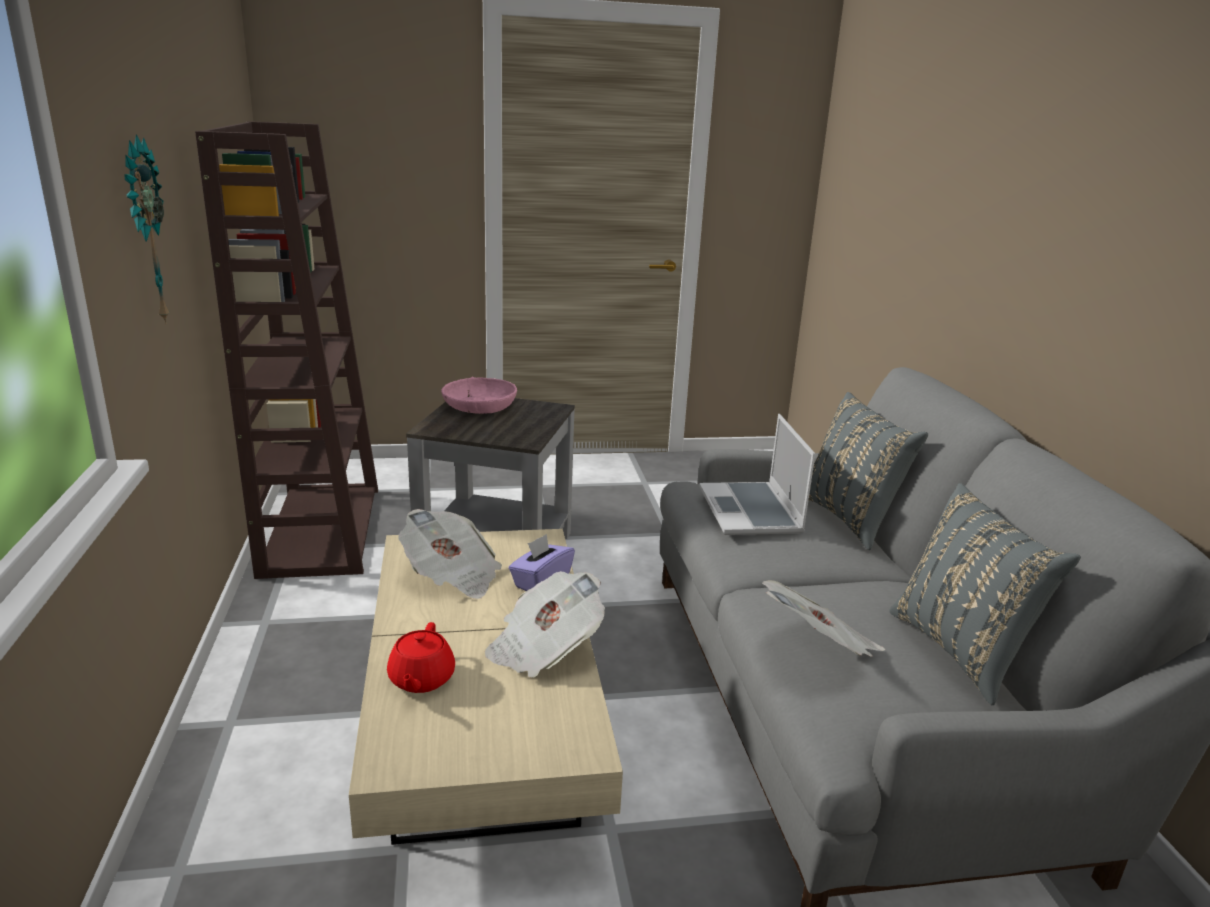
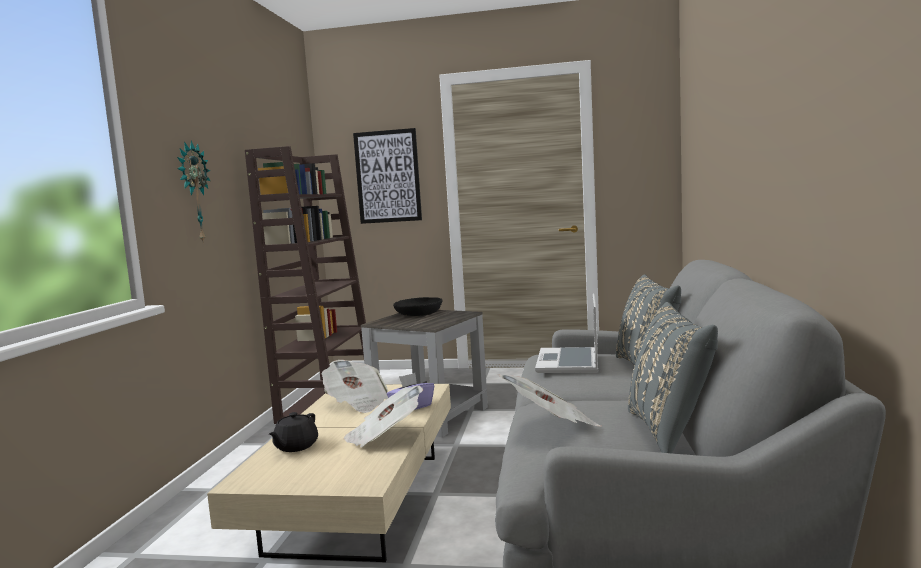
camera: 20 degrees right, 15 degrees down
(387, 159) = (388, 176): none -> picture
(421, 679) = (295, 447): red teapot -> black teapot
(479, 406) = (418, 313): pink bowl -> black bowl

